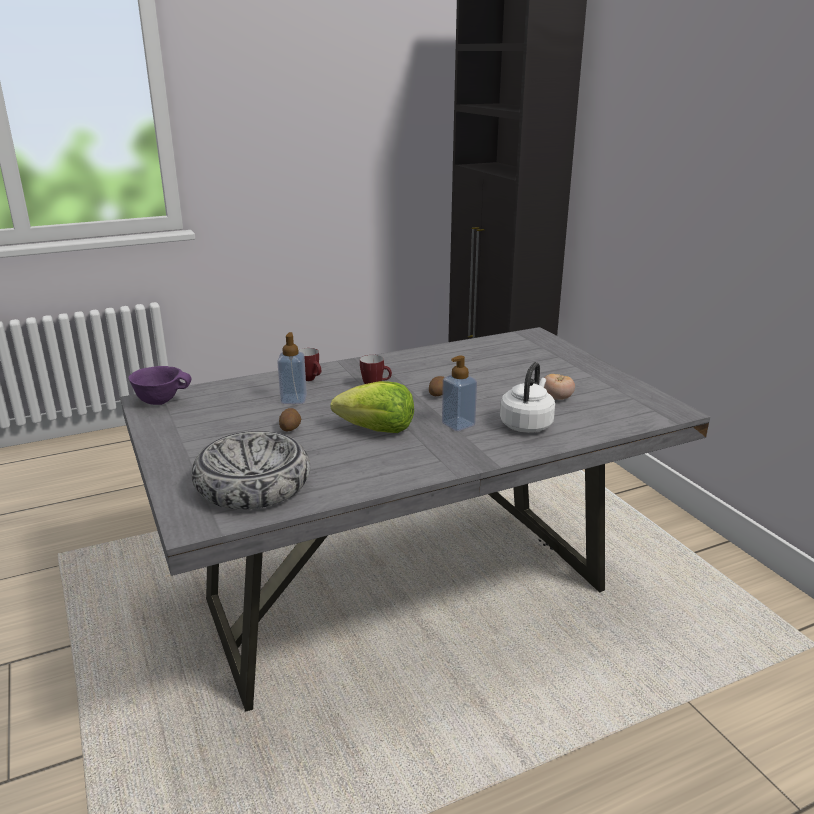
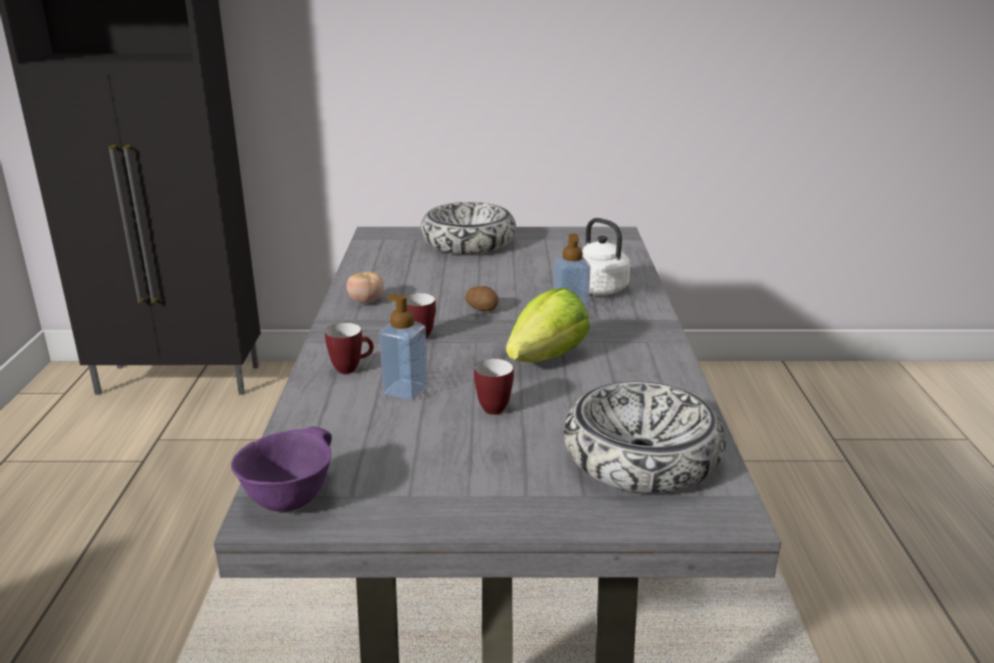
camera: 65 degrees left, 0 degrees up
(290, 428) = (495, 407): potato -> mug
(557, 398) = (549, 263): tomato -> tomato (366, 301)
(560, 363) = (468, 242): none -> bowl

